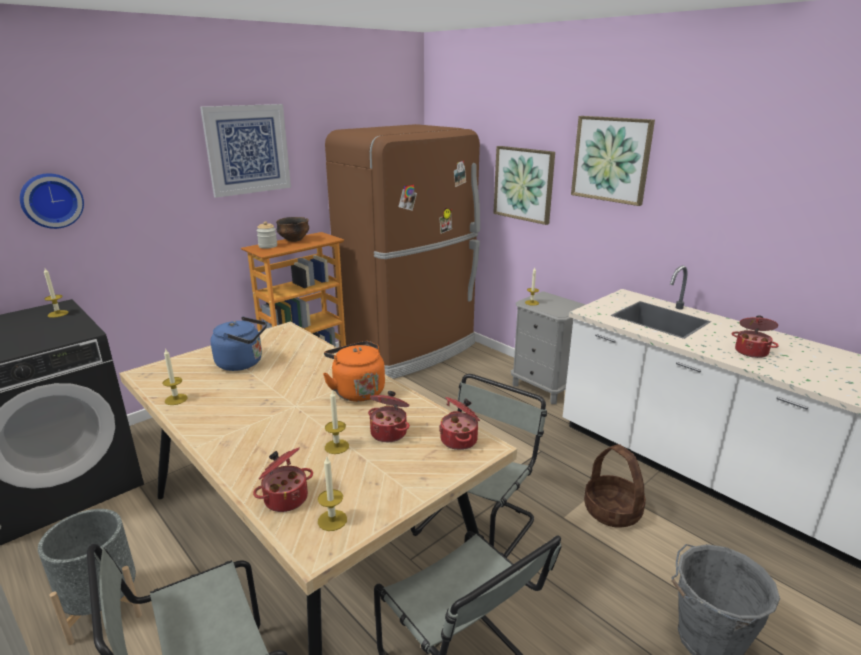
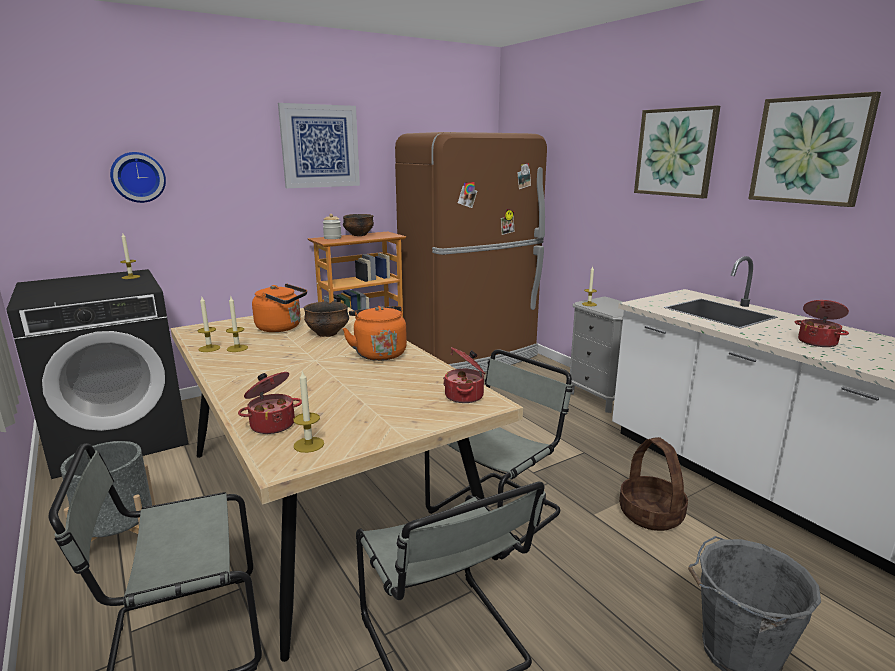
camera: 10 degrees right, 5 degrees down
(243, 363) = (282, 328): blue kettle -> orange kettle
(294, 367) = (327, 333): none -> bowl
(337, 446) = (340, 391): candle -> candle (237, 348)
(389, 432) = (396, 385): cooking pot -> none
(524, 184) = (589, 186): picture -> picture (810, 150)

